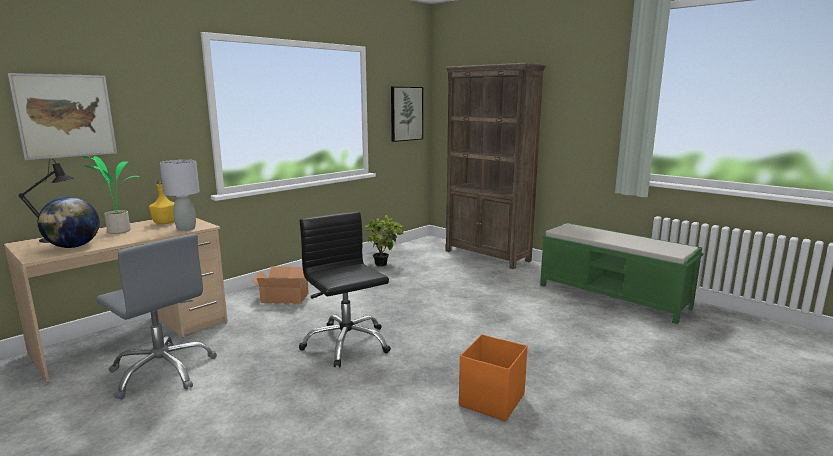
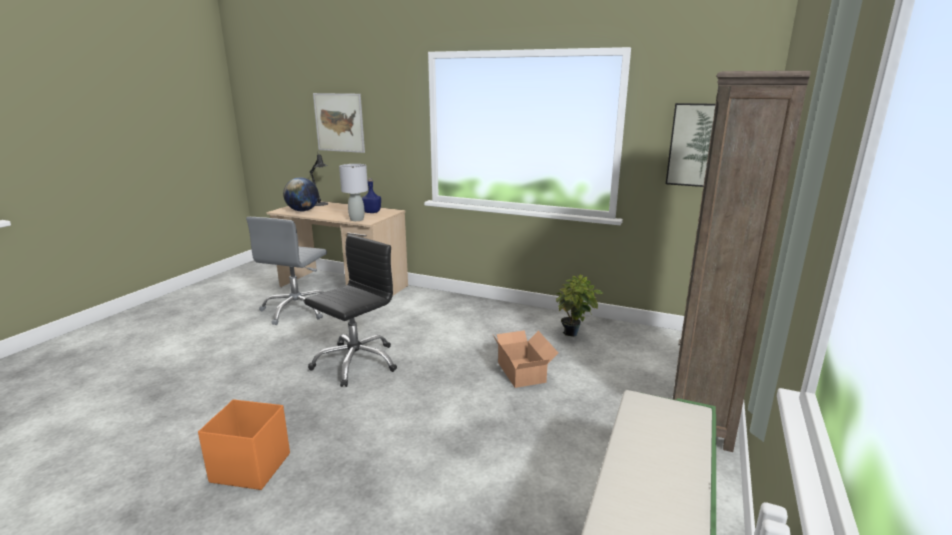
camera: 70 degrees right, 5 degrees up
(118, 231) = (343, 209): potted plant -> none
(165, 223) = (371, 212): yellow bottle -> blue bottle
(284, 297) = (442, 311): cardboard box -> cardboard box (523, 371)

